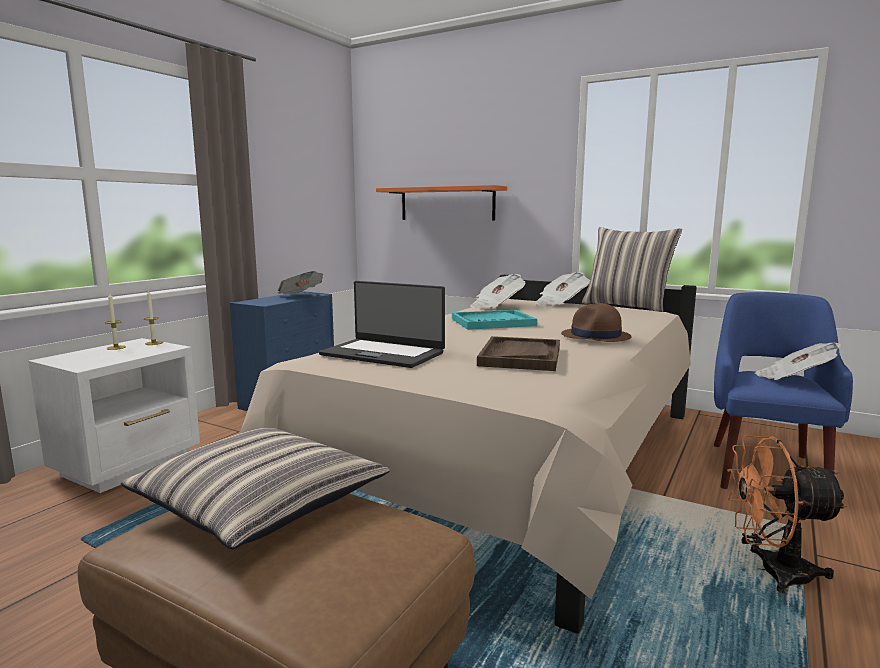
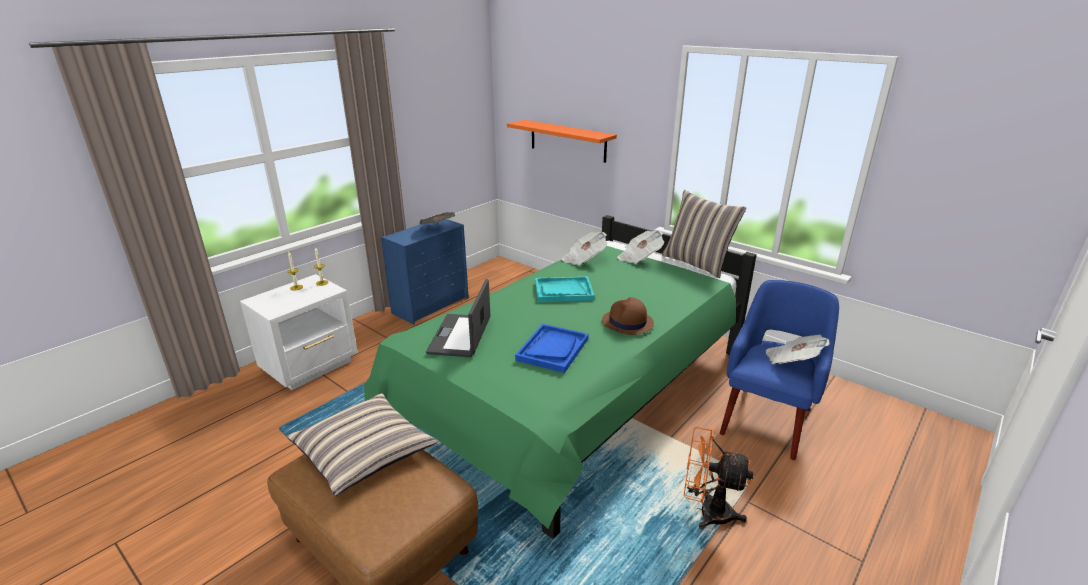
camera: 10 degrees right, 15 degrees up
(383, 353) = (461, 335): laptop -> laptop turned 60 degrees clockwise
(515, 466) = (576, 395): beige bed -> green bed
(520, 356) = (552, 349): brown tray -> blue tray

